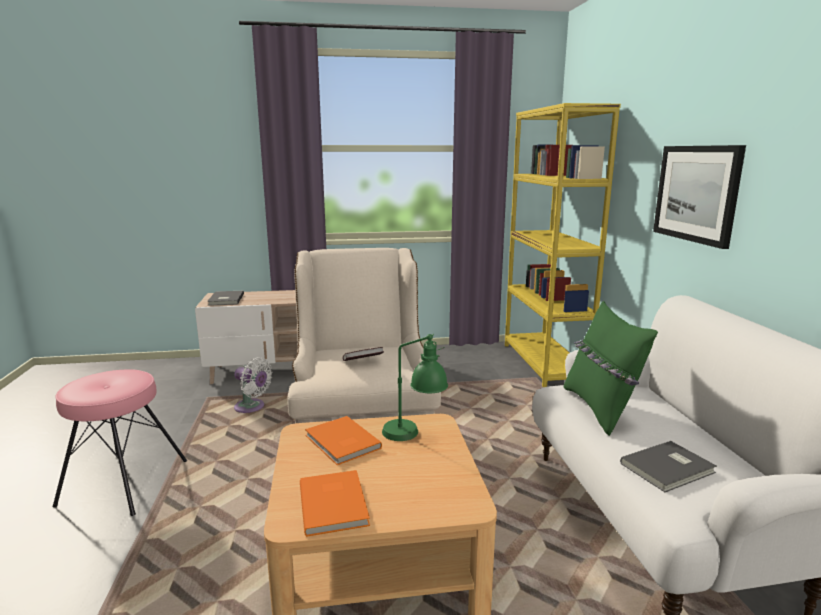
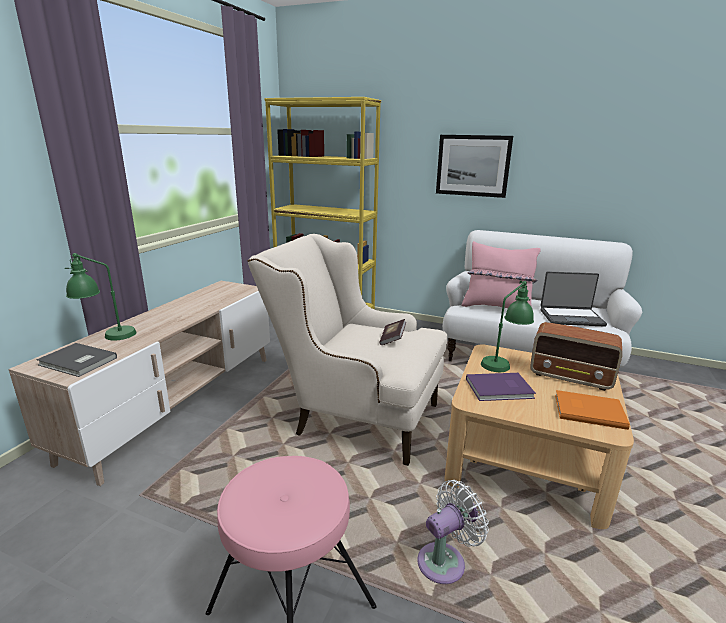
camera: 60 degrees left, 5 degrees up
(252, 407) = (217, 464): white fan -> white fan (445, 561)
(266, 293) = (106, 336): none -> green table lamp
(341, 443) = (500, 389): orange book -> purple book
(420, 484) = (571, 377): none -> radio
(600, 409) = (496, 308): green pillow -> pink pillow
(669, 468) = (571, 317): grey book -> laptop

